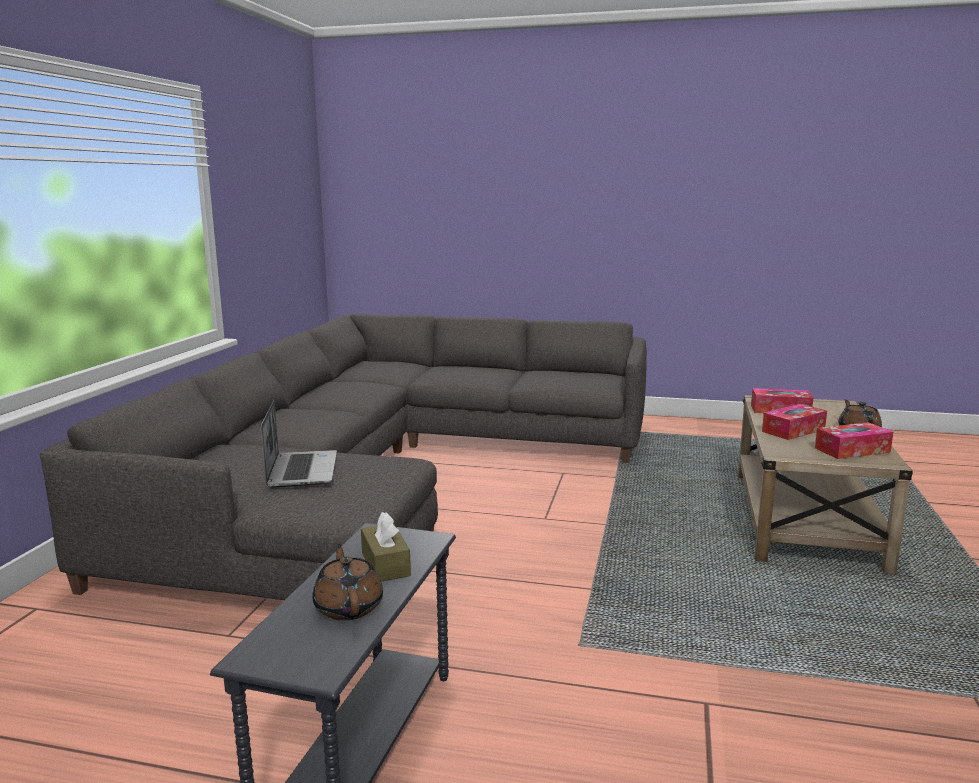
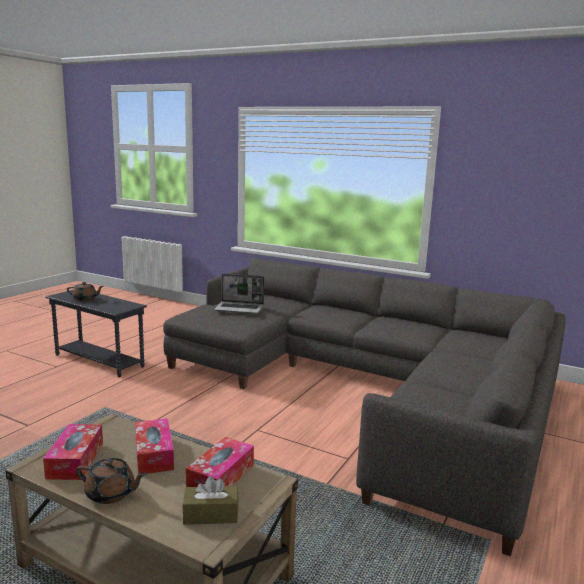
camera: 105 degrees right, 0 degrees up
(385, 564) = (106, 304): brown tissue box -> brown tissue box (211, 514)

